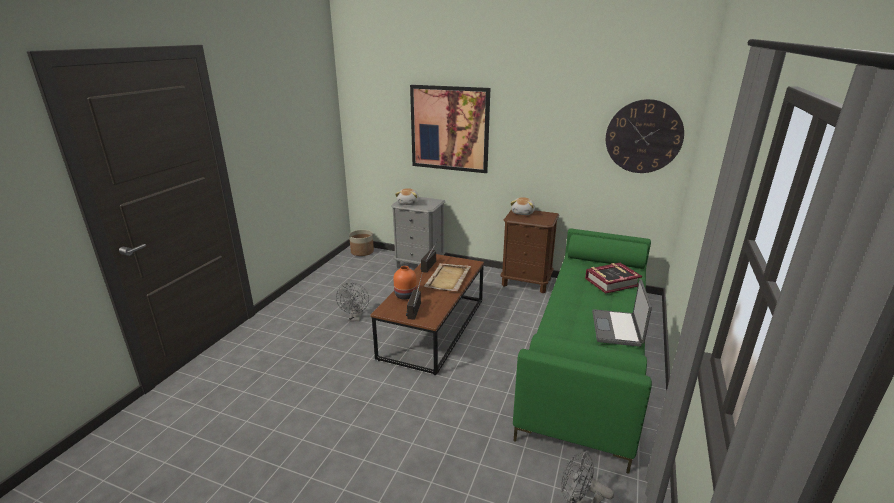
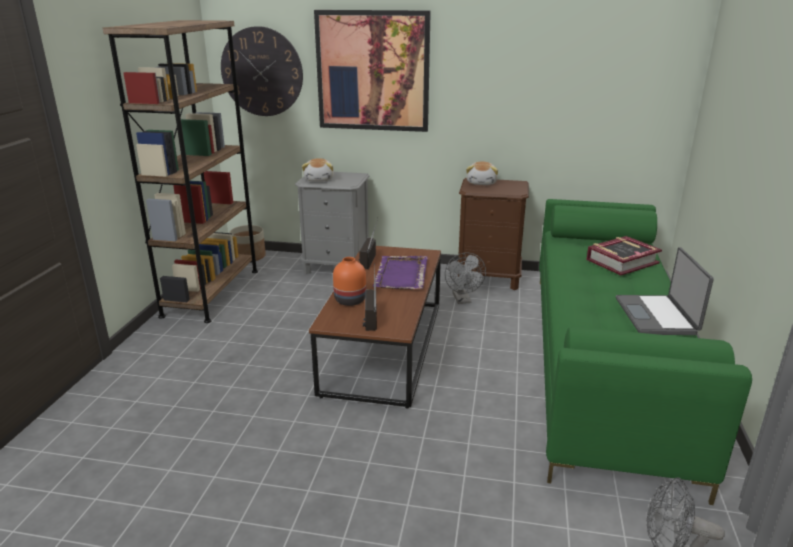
camera: 10 degrees left, 0 degrees up
(329, 277) = (211, 292): none -> brown bookcase
(355, 318) = (267, 344): grey fan -> grey fan (463, 300)
(447, 279) = (401, 275): beige tray -> purple tray
(643, 137) = (639, 70): wall clock -> wall clock (262, 72)

